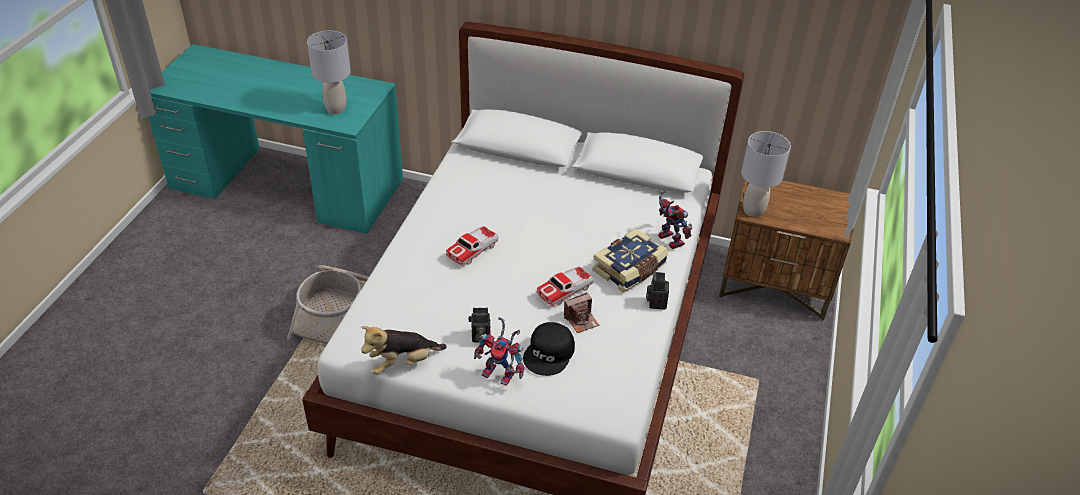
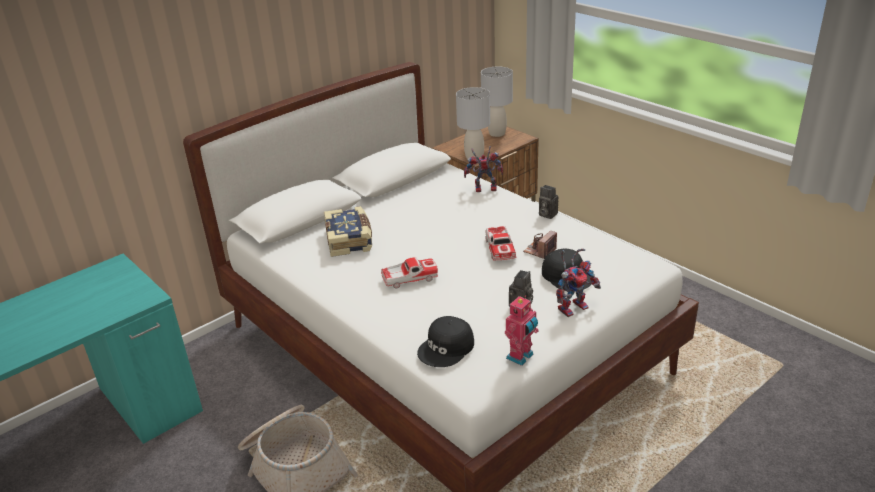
camera: 55 degrees left, 10 degrees down
(335, 109) = (110, 299): grey table lamp -> grey table lamp (497, 134)
(385, 311) = (447, 348): none -> black cap
(403, 363) = (521, 357): plush toy -> toy robot
(472, 250) = (409, 278): toy car -> toy car turned 90 degrees counterclockwise
(581, 320) = (540, 251): camera -> camera turned 150 degrees counterclockwise
(630, 270) = (503, 214): book -> book (350, 240)

